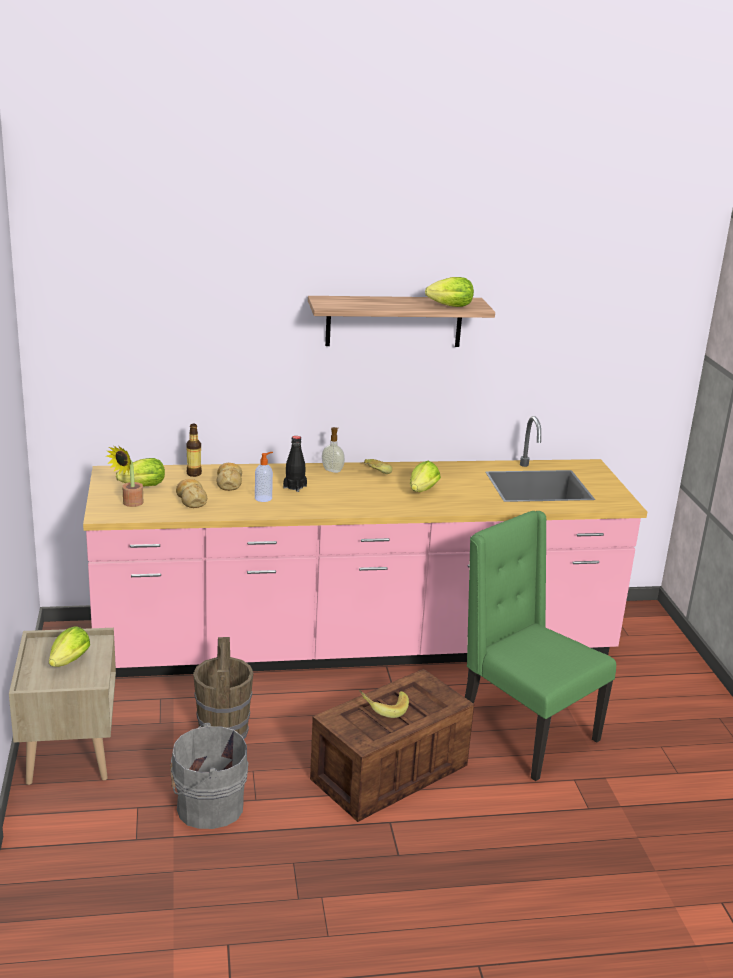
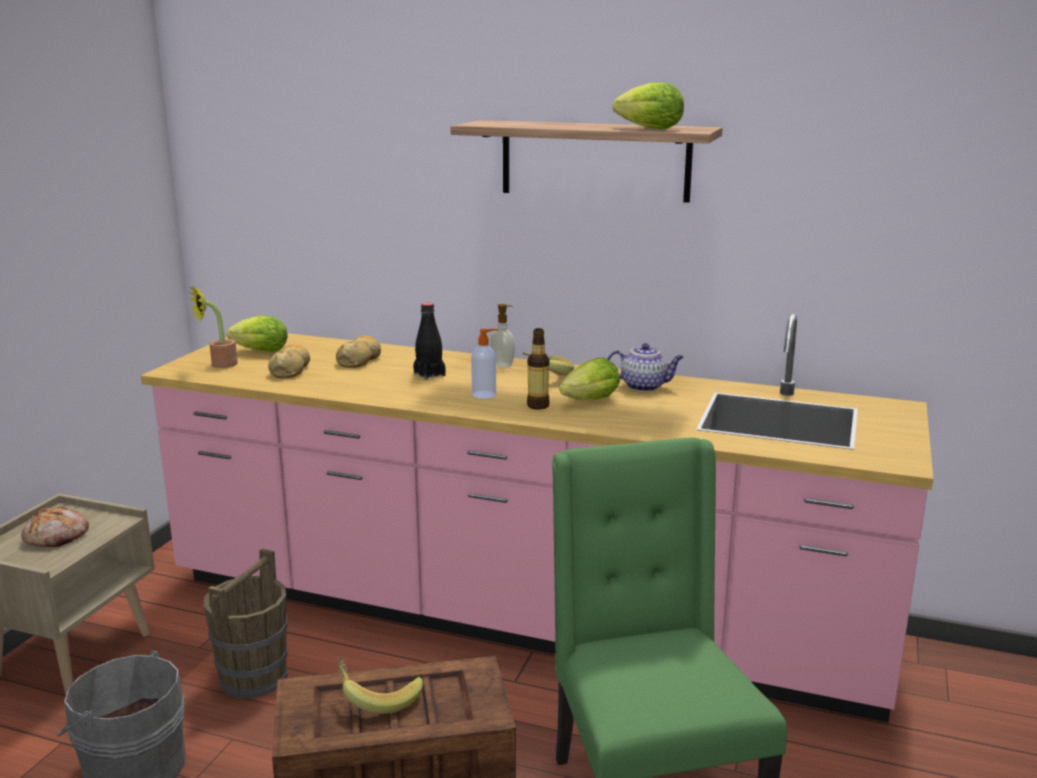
camera: 30 degrees right, 5 degrees down
(68, 663) = (57, 537): lettuce -> bread
(194, 474) = (334, 348): bottle -> bottle (538, 406)
(264, 498) = (374, 380): soap dispenser -> soap dispenser (485, 394)
(440, 473) = (644, 386): none -> teapot

